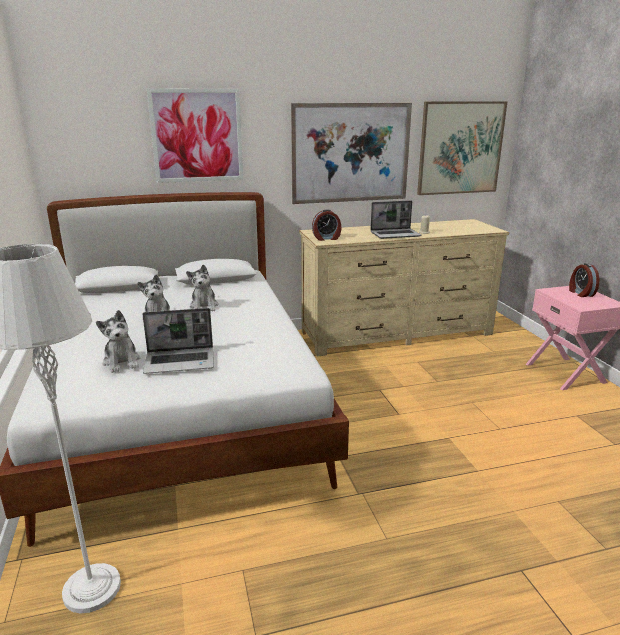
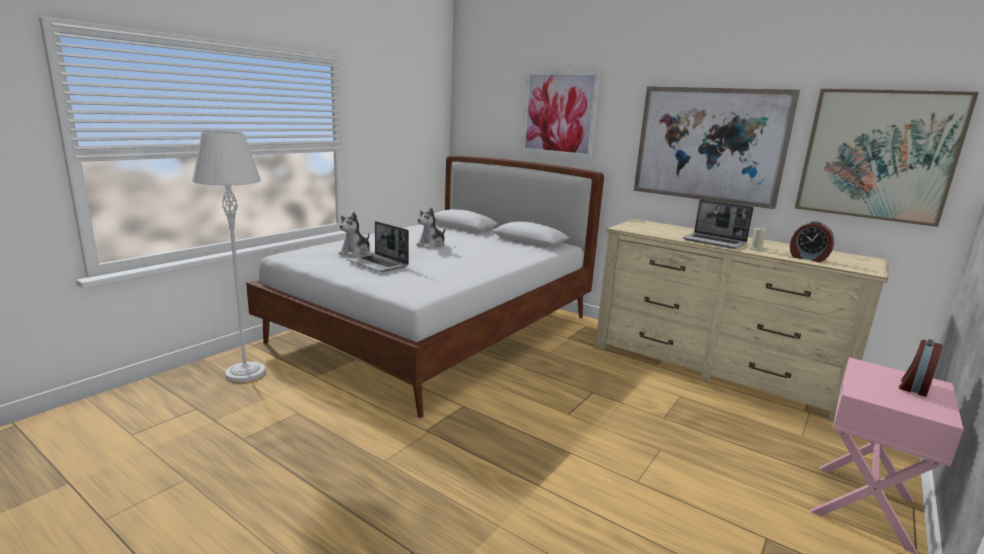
camera: 50 degrees right, 5 degrees down
(204, 306) = (474, 249): plush toy -> none
(326, 238) = (633, 227): alarm clock -> alarm clock (808, 258)

